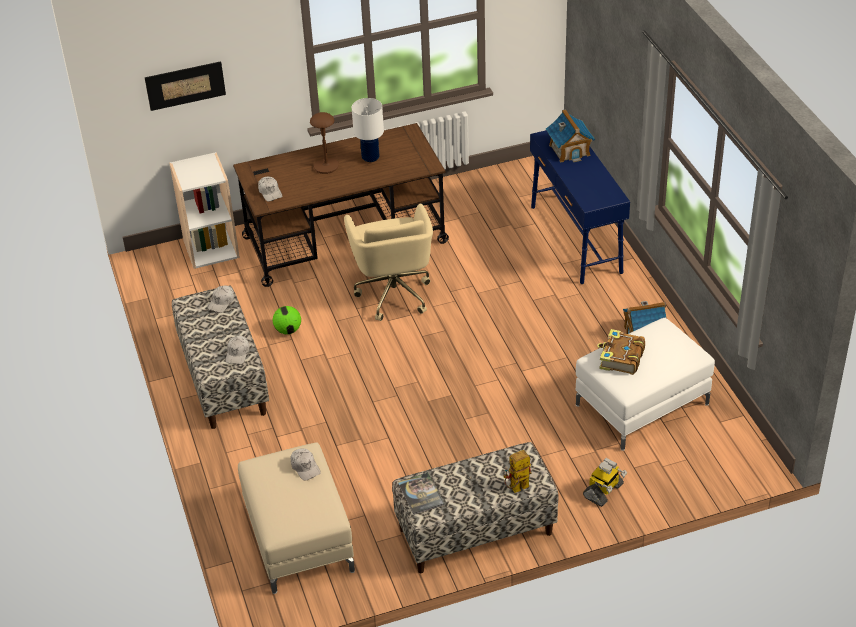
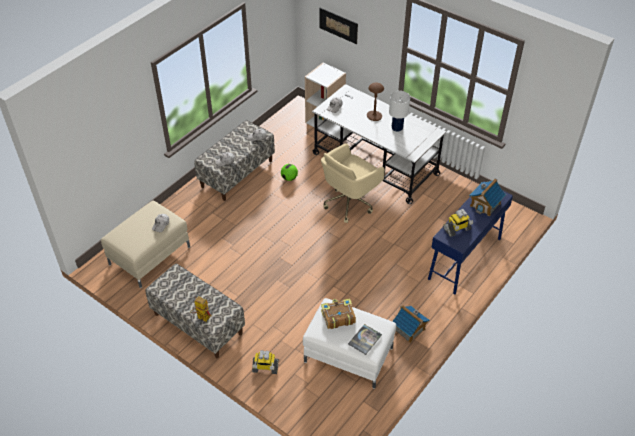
camera: 55 degrees right, 5 degrees up
(344, 240) = (375, 164): brown desk -> white desk
(420, 494) = (172, 278): book -> book (364, 339)
(589, 188) = (457, 229): none -> toy robot

